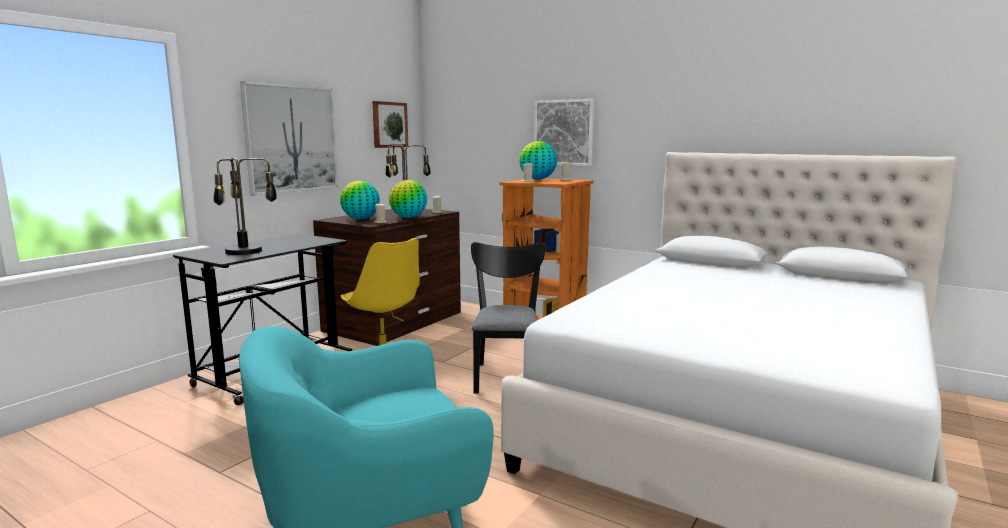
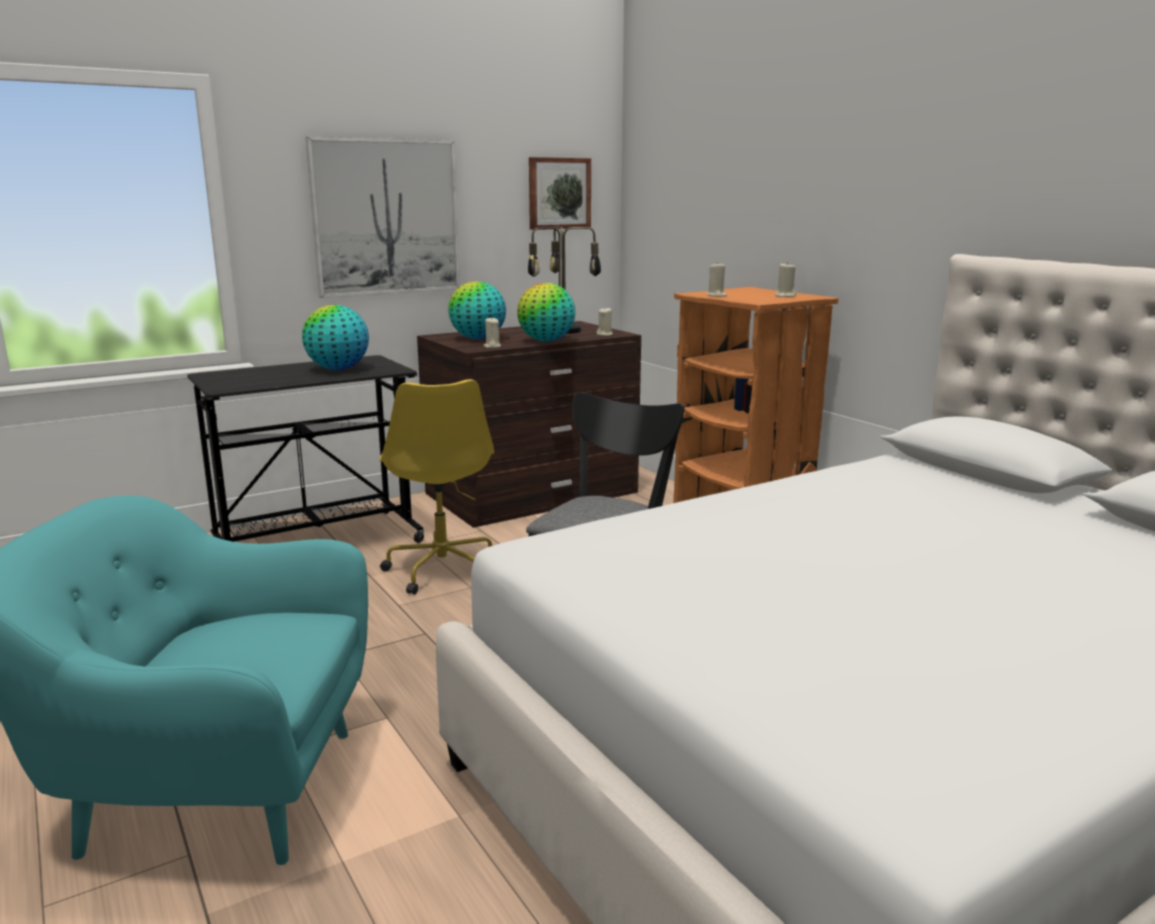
camera: 25 degrees right, 5 degrees up
(244, 251) = (266, 378): table lamp -> none
(537, 179) = (748, 291): globe -> globe (338, 369)
(564, 132) = (804, 211): picture -> none

